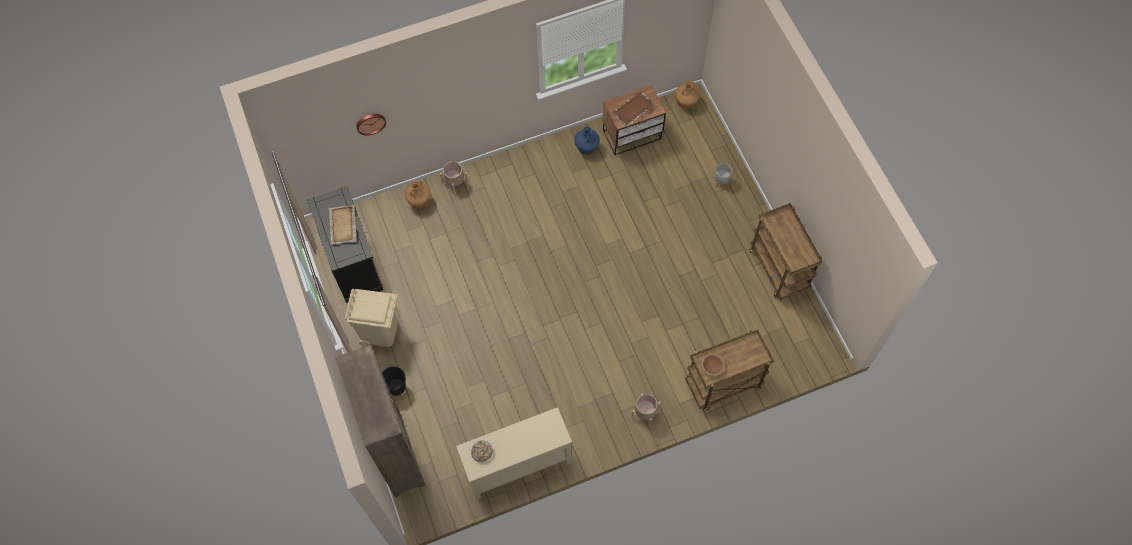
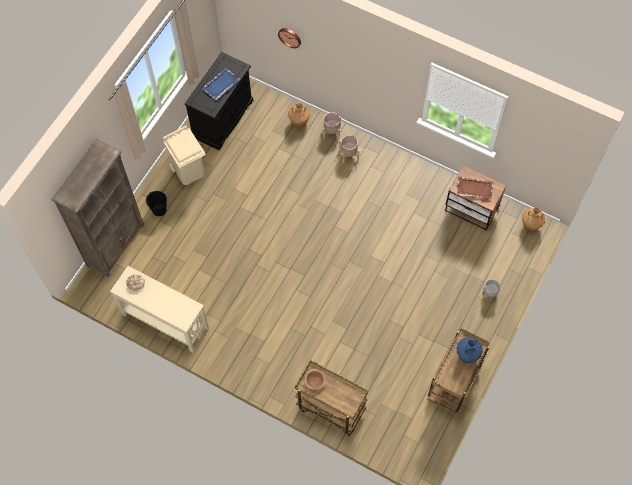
camera: 50 degrees right, 0 degrees up
(343, 226) = (220, 85): beige tray -> blue tray
(586, 148) = (433, 189): blue vase -> blue vase (467, 355)
(645, 413) = (266, 373): beige planter -> beige planter (348, 154)

